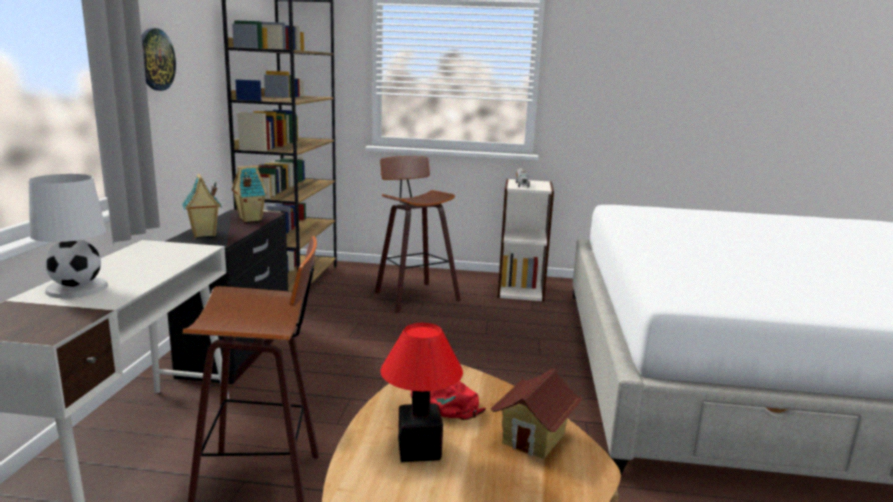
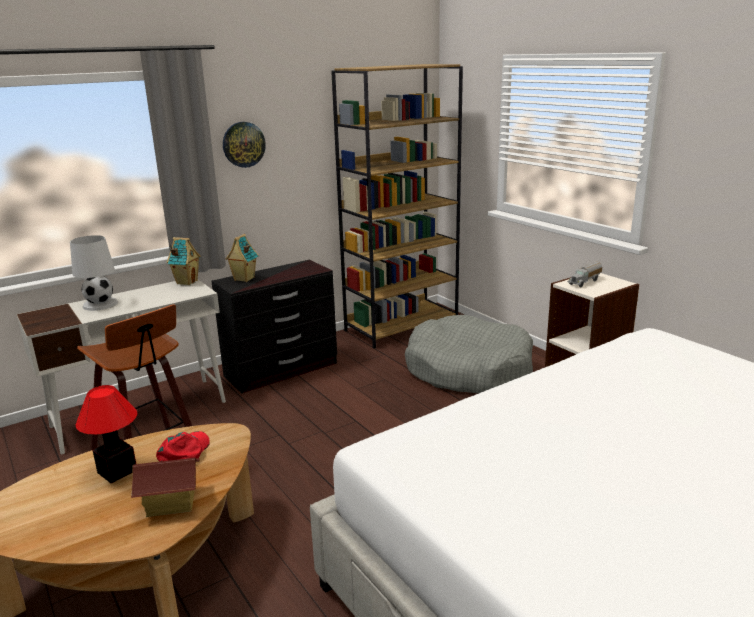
camera: 50 degrees right, 5 degrees up
(249, 219) = (296, 271): toy house -> toy house (186, 282)
(413, 296) = (469, 370): stool -> grey dog bed

